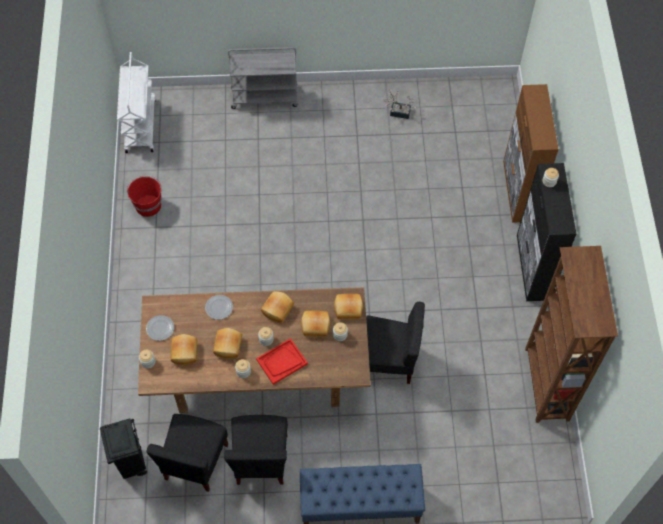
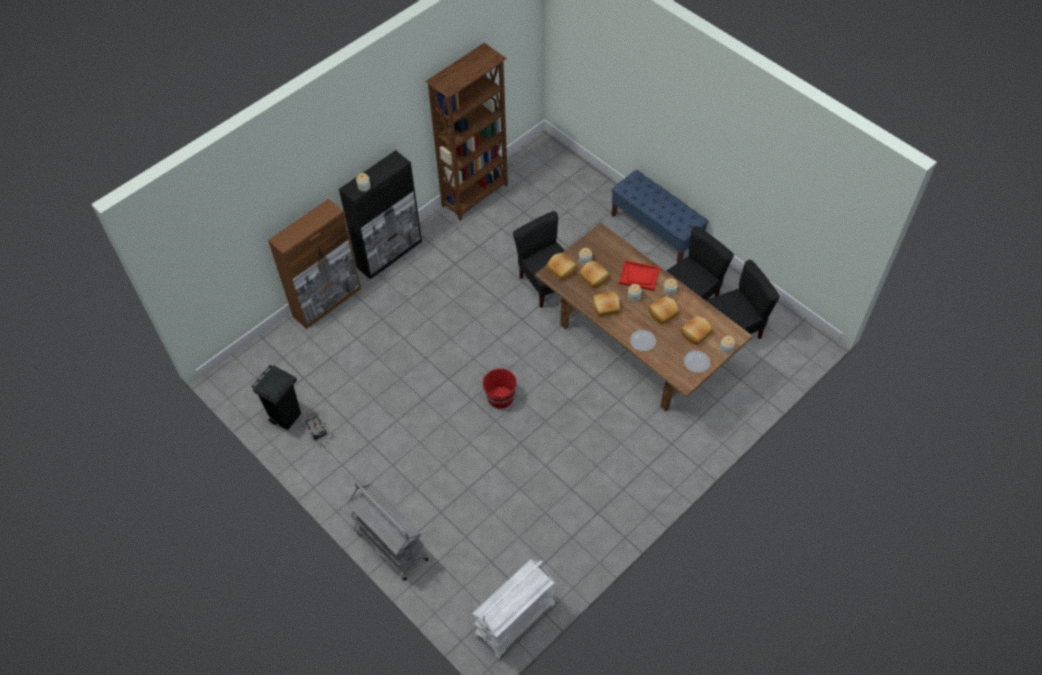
camera: 130 degrees left, 5 degrees down
(132, 465) = (774, 364): black trash can -> black trash can (286, 417)
(148, 205) = (585, 537): red bucket -> red bucket (500, 398)

